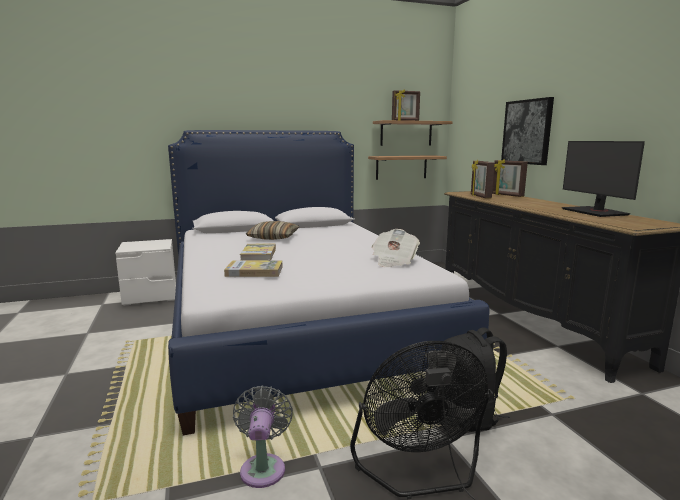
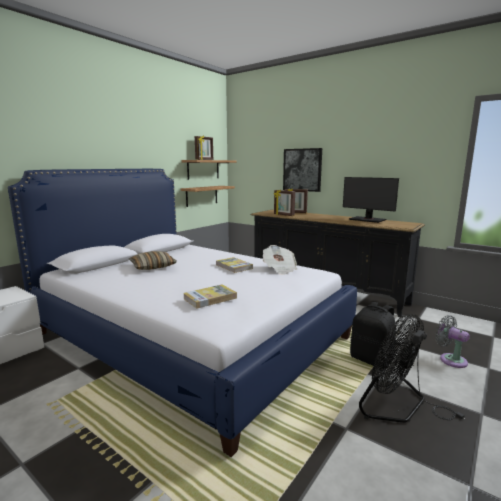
camera: 35 degrees left, 0 degrees up
(258, 254) = (177, 283): book -> book (234, 266)
(263, 467) = (316, 447): grey fan -> grey fan (450, 359)

